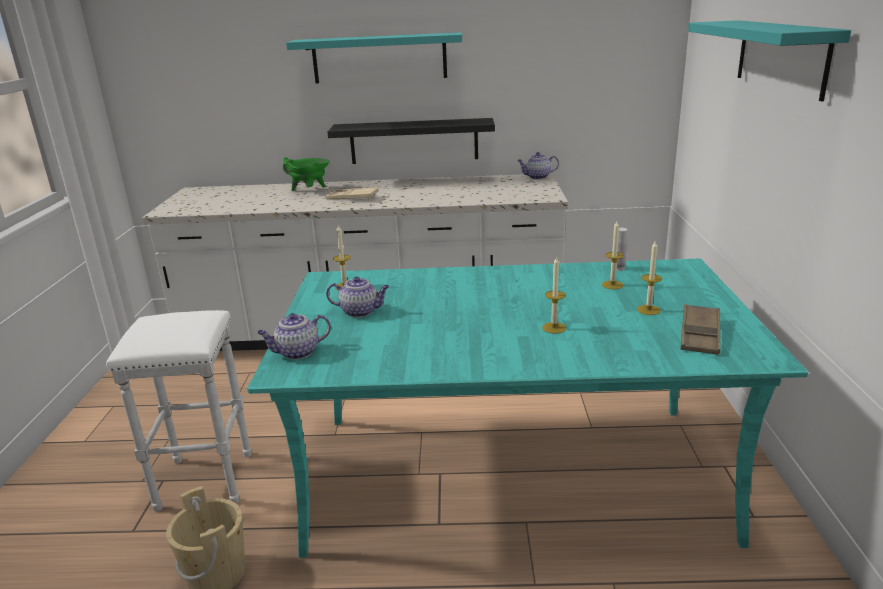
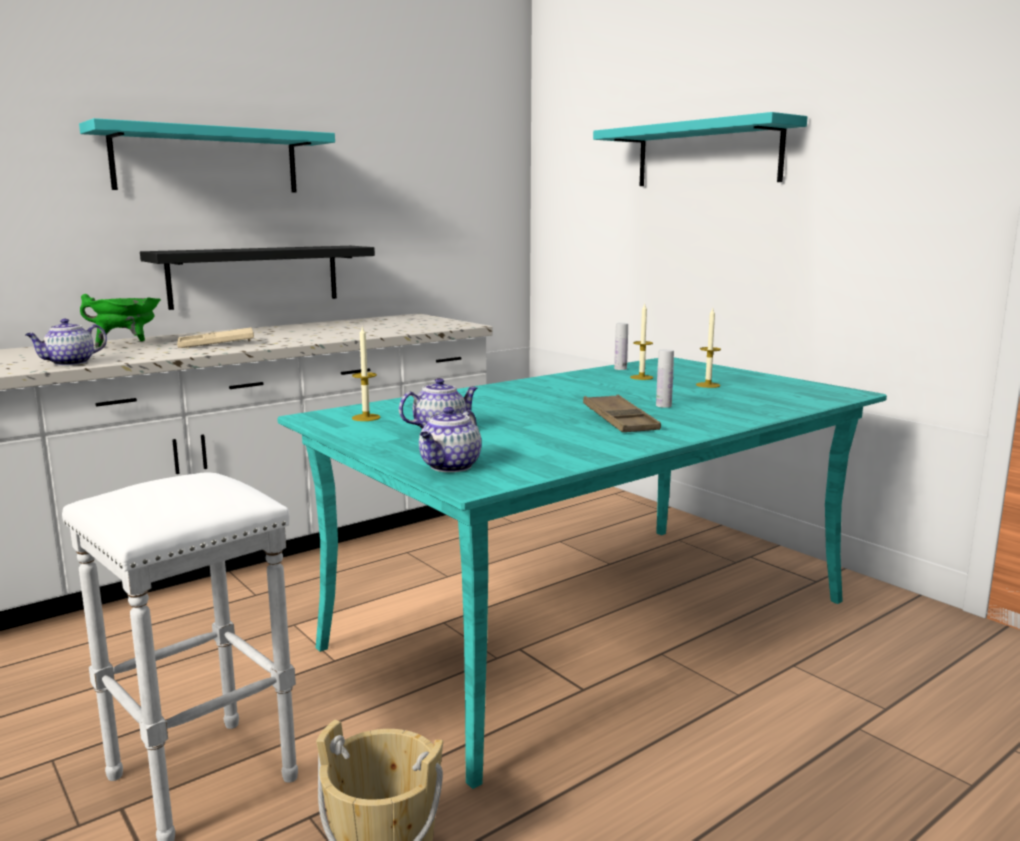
camera: 40 degrees left, 10 degrees down
(537, 177) = (412, 316): teapot -> teapot (69, 363)
(554, 328) = (663, 405): candle -> white bottle
(700, 334) = (778, 390): brown tray -> brown tray (620, 421)

